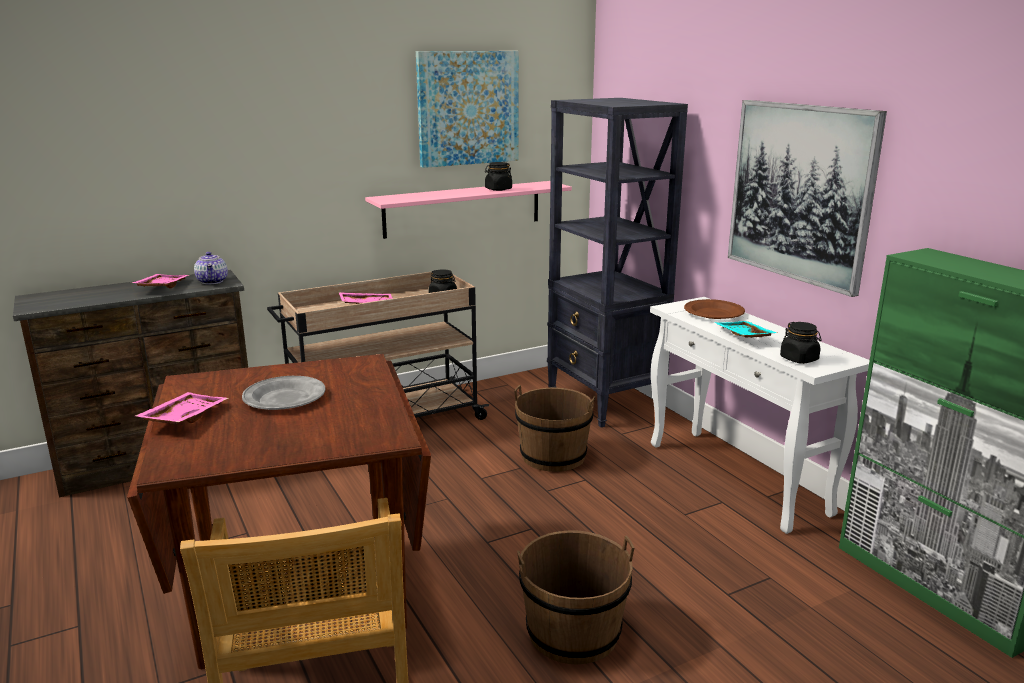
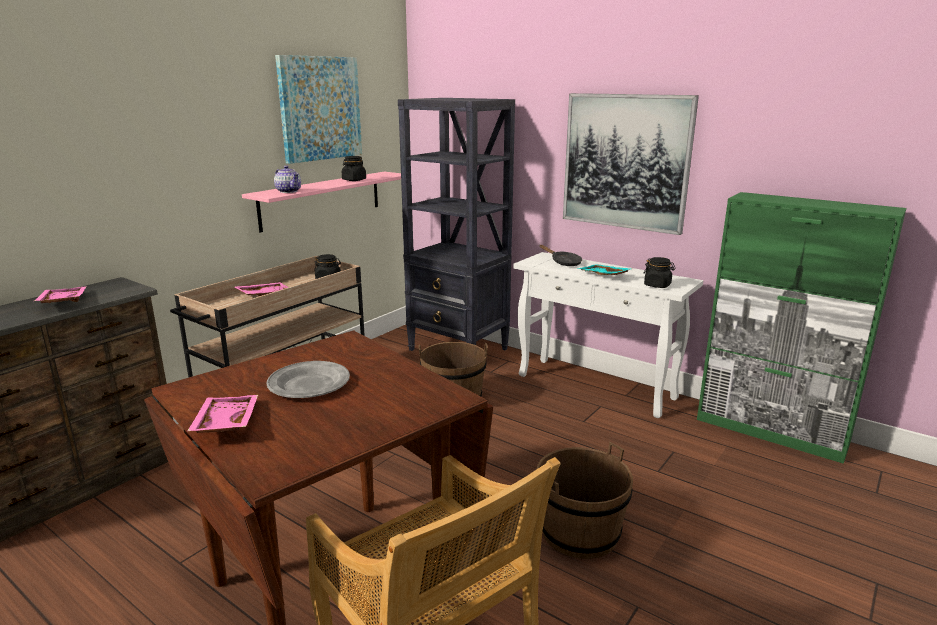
camera: 25 degrees left, 0 degrees up
(212, 281) = (116, 289): teapot -> teapot (288, 191)
(713, 313) = (563, 262): brown plate -> black frying pan

